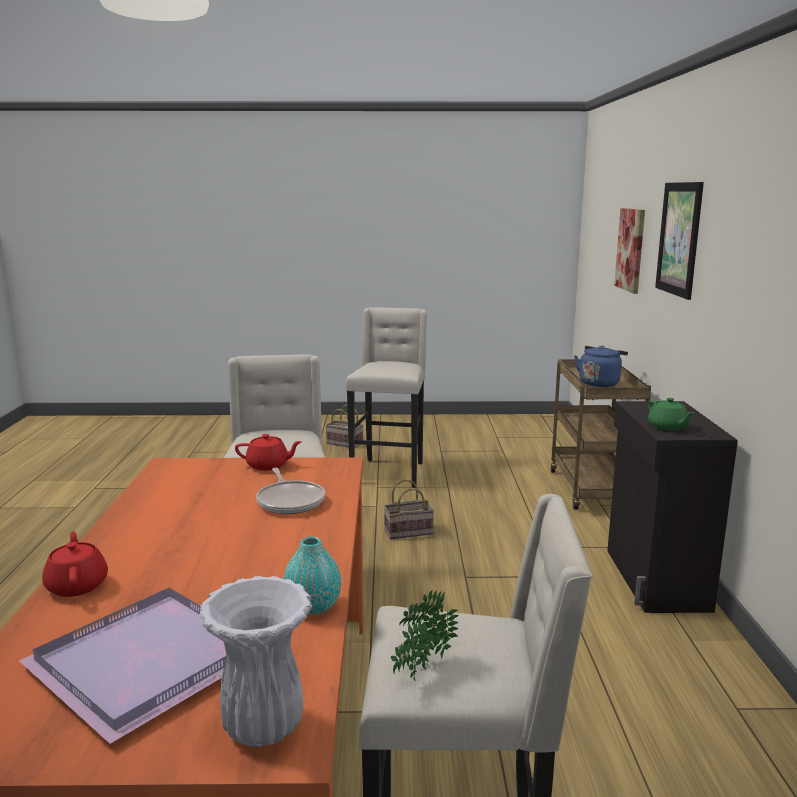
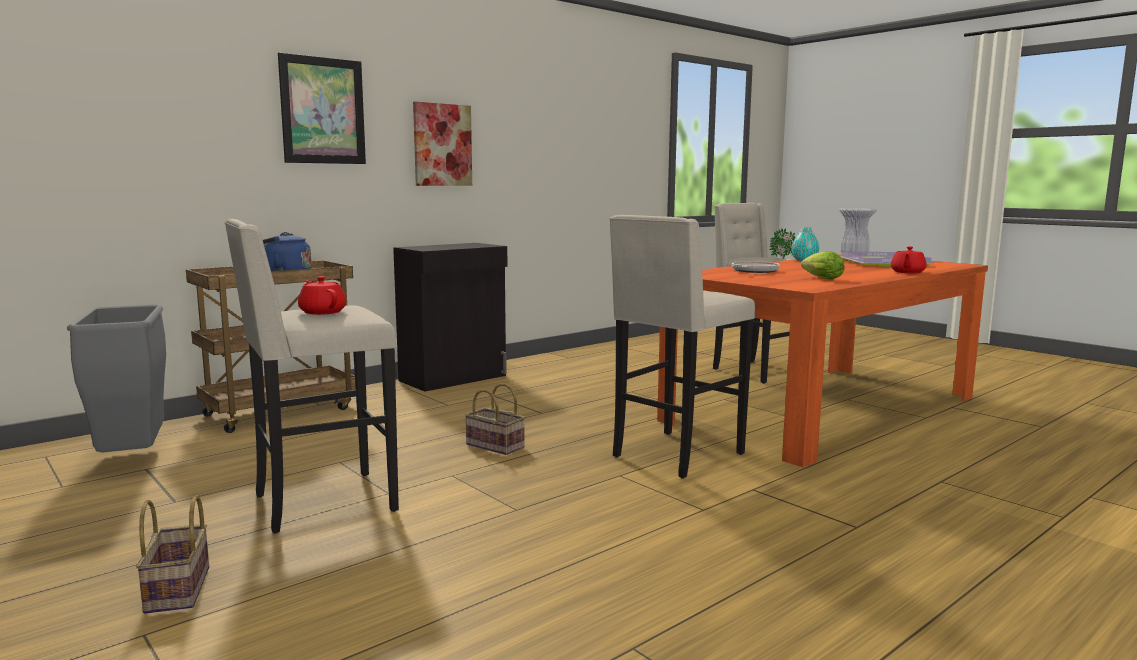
camera: 130 degrees left, 5 degrees down
(183, 501) = (820, 278): none -> lettuce
(268, 466) = (732, 279): red teapot -> red teapot (322, 312)
(524, 449) = (132, 459): none -> grey trash can
(631, 249) = (175, 125): picture -> picture (442, 145)
(667, 427) = (474, 246): green teapot -> none

